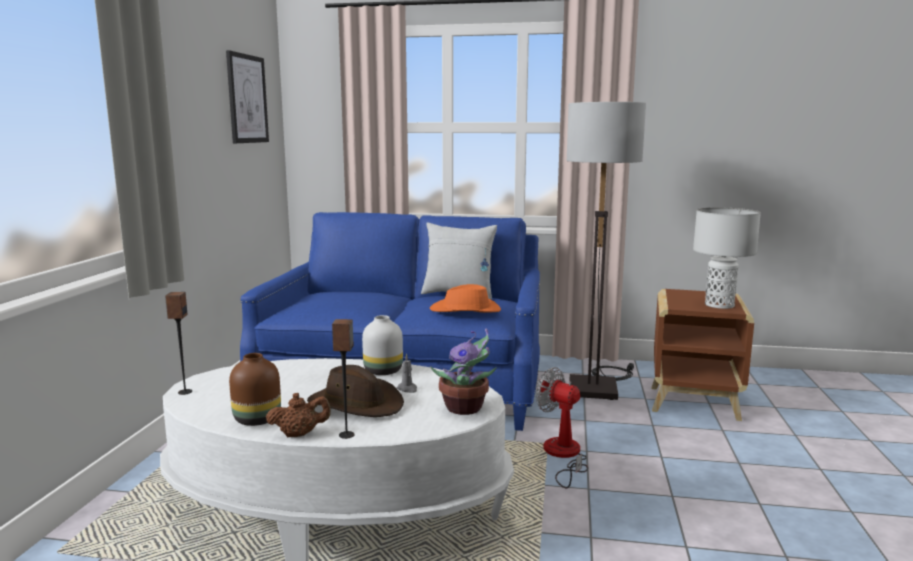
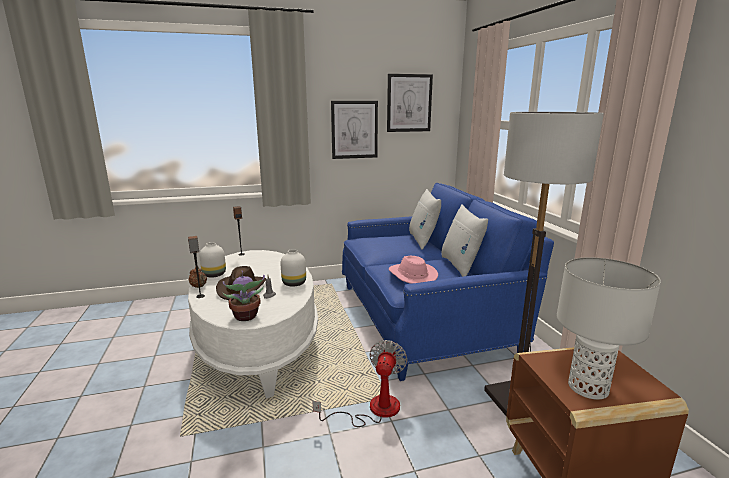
camera: 65 degrees right, 5 degrees up
(203, 140) = (354, 129): none -> picture
(258, 419) = (214, 275): brown vase -> white vase
(356, 291) = (423, 241): none -> grey pillow
(466, 310) = (411, 275): orange hat -> pink hat

